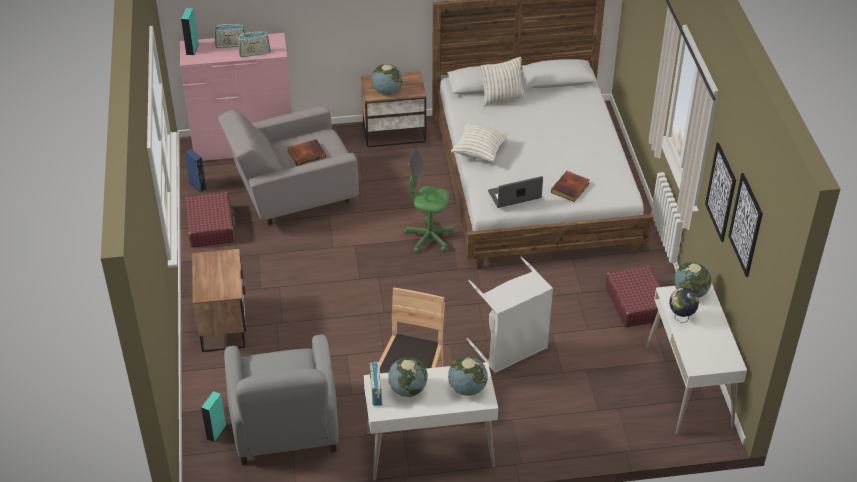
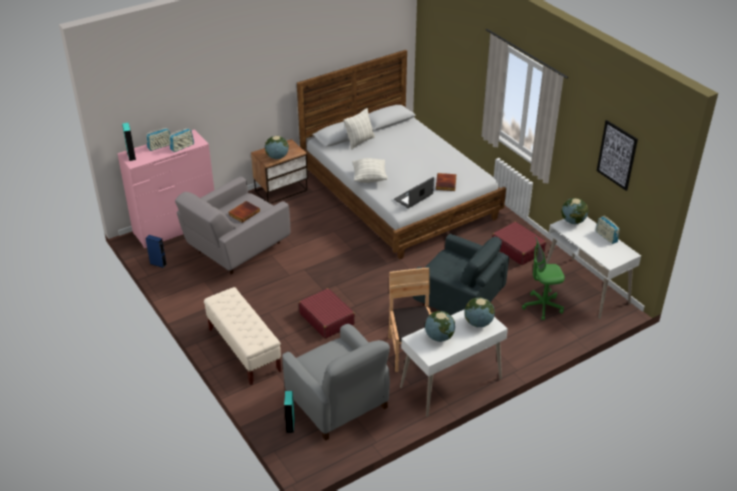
camera: 25 degrees left, 5 degrees down
(211, 227) = (188, 288): red suitcase -> red suitcase (326, 319)
(224, 324) = (244, 350): nightstand -> beige bench
(376, 392) = (418, 346): radio -> radio (606, 237)
(429, 238) = (353, 249): green office chair -> green office chair (542, 306)
(511, 349) = (459, 302): grey laundry basket -> grey armchair
(681, 318) = (579, 237): globe -> none
(721, 192) = (579, 144): picture -> none

